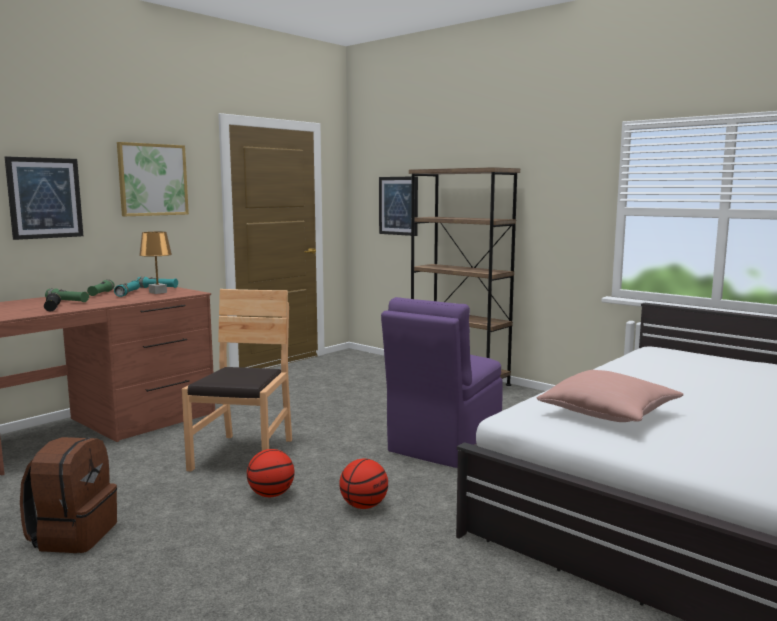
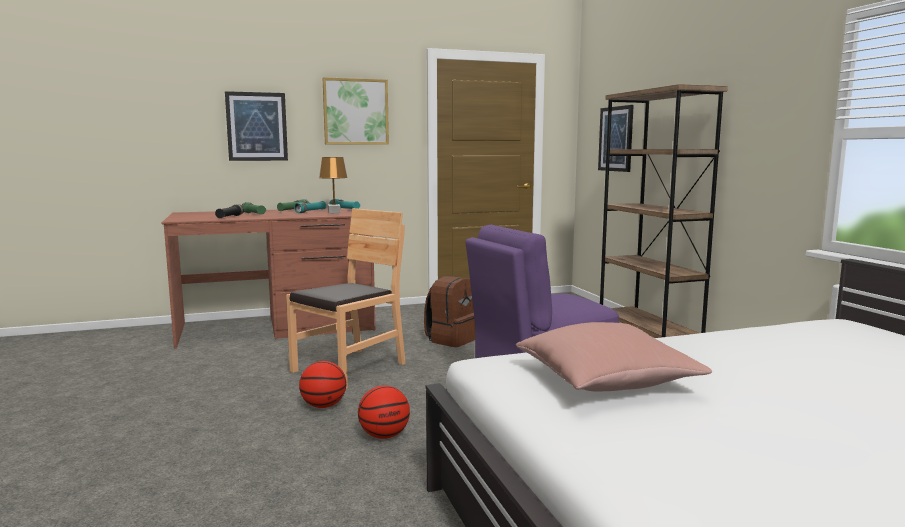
camera: 30 degrees right, 0 degrees up
(73, 535) = (153, 401): brown backpack -> brown backpack (452, 339)

